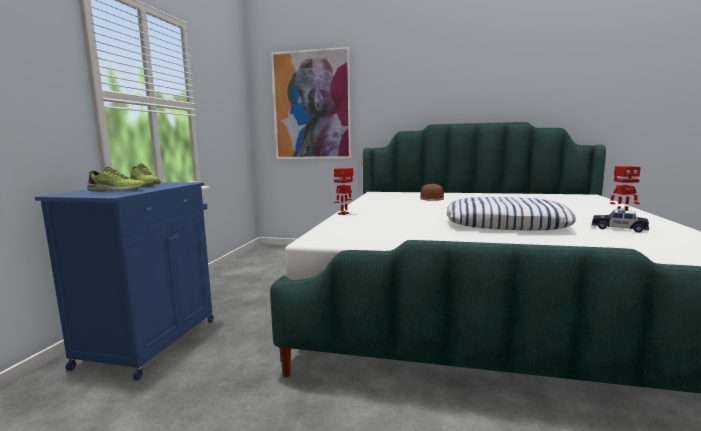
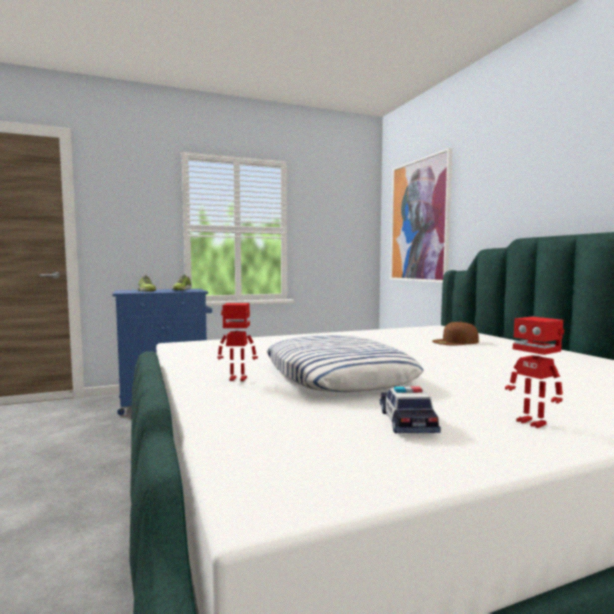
camera: 55 degrees right, 5 degrees down
(344, 213) = (294, 335): toy robot -> toy robot (237, 379)

